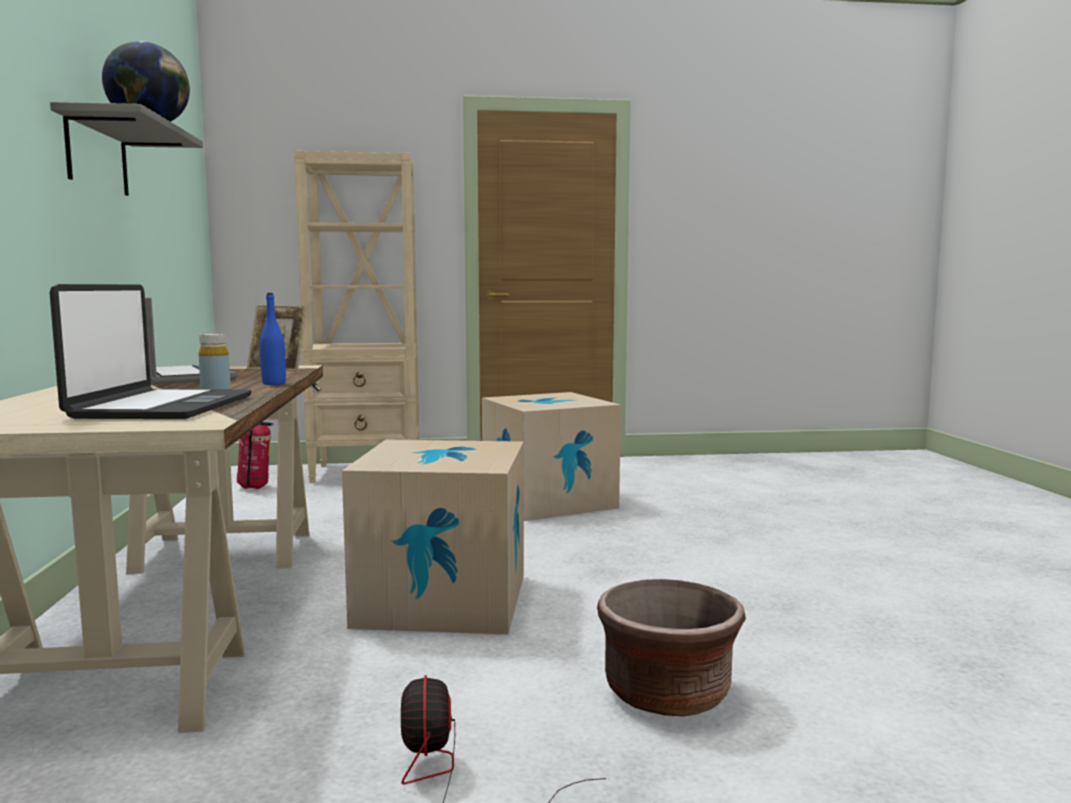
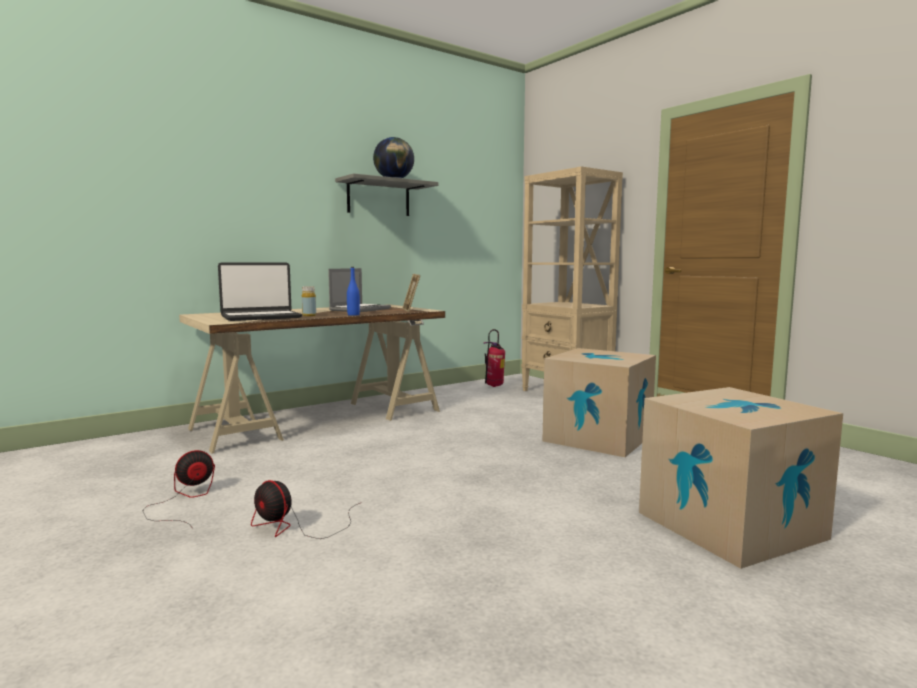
camera: 60 degrees right, 0 degrees up
(442, 600) = (380, 454): cardboard box -> cardboard box (730, 525)
(667, 694) = (296, 526): brown planter -> fan

